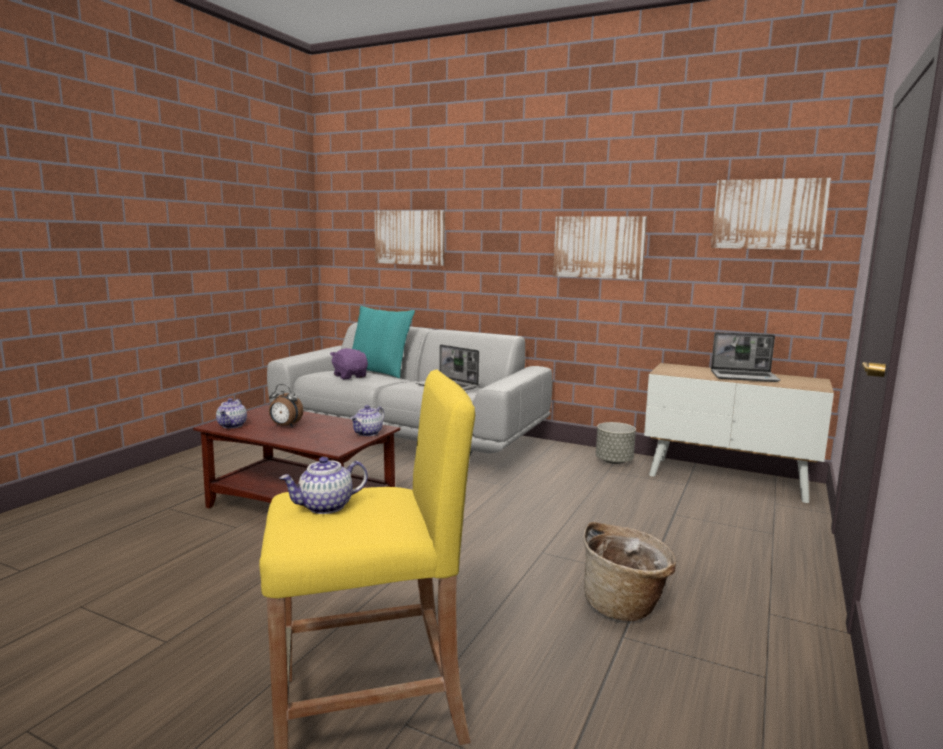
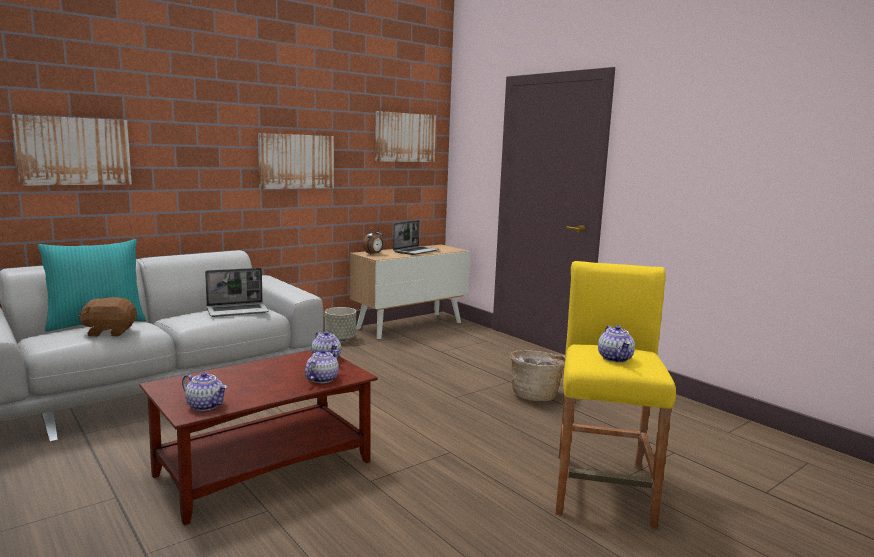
camera: 65 degrees left, 0 degrees up
(285, 426) = (250, 384): alarm clock -> alarm clock (374, 254)
(314, 441) = (322, 379): none -> teapot
(350, 376) = (110, 332): purple plush toy -> brown plush toy

